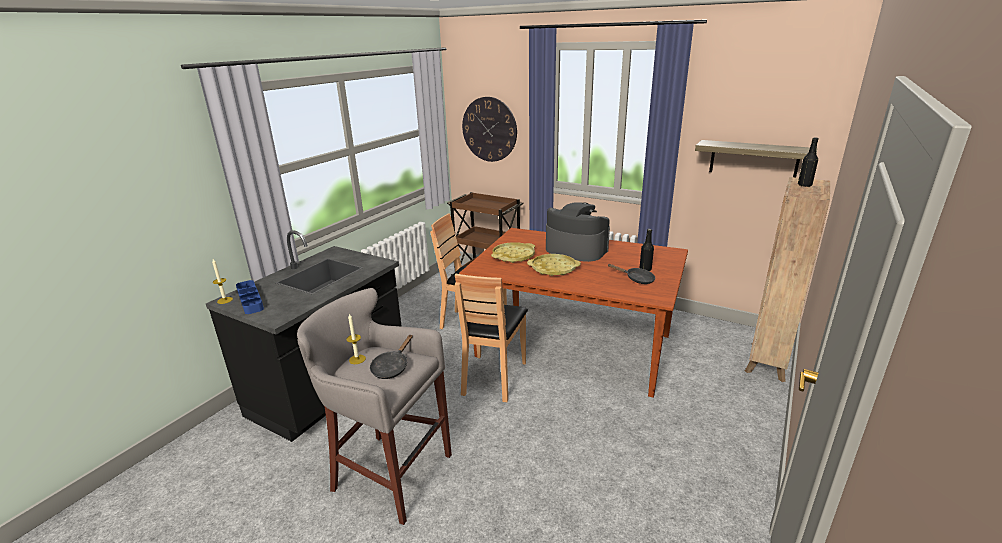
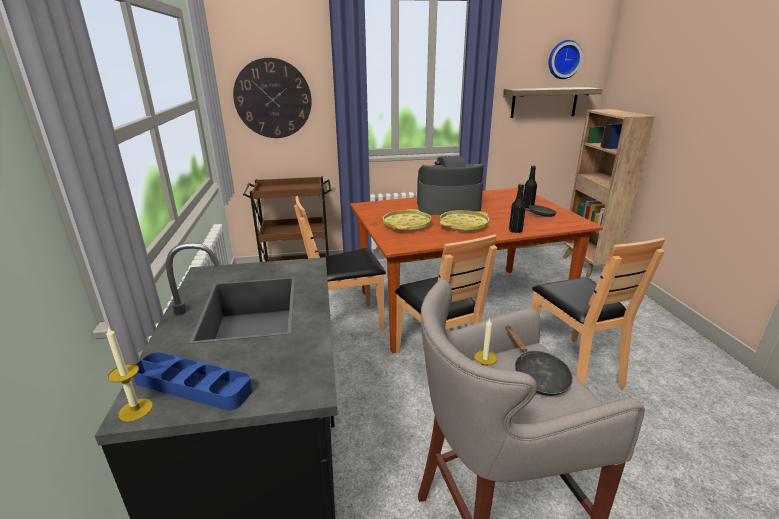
camera: 40 degrees left, 0 degrees up
(591, 428) = (573, 366): none -> brown chair
(781, 113) = (563, 59): none -> wall clock
(804, 185) = (613, 111): black bottle -> black bottle (515, 231)

